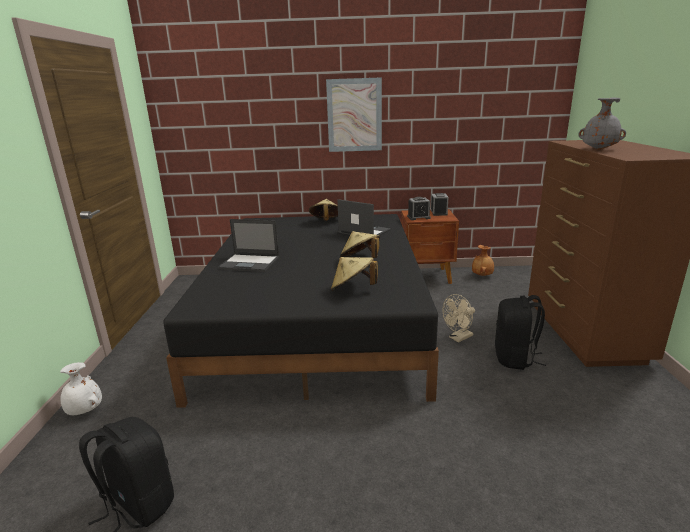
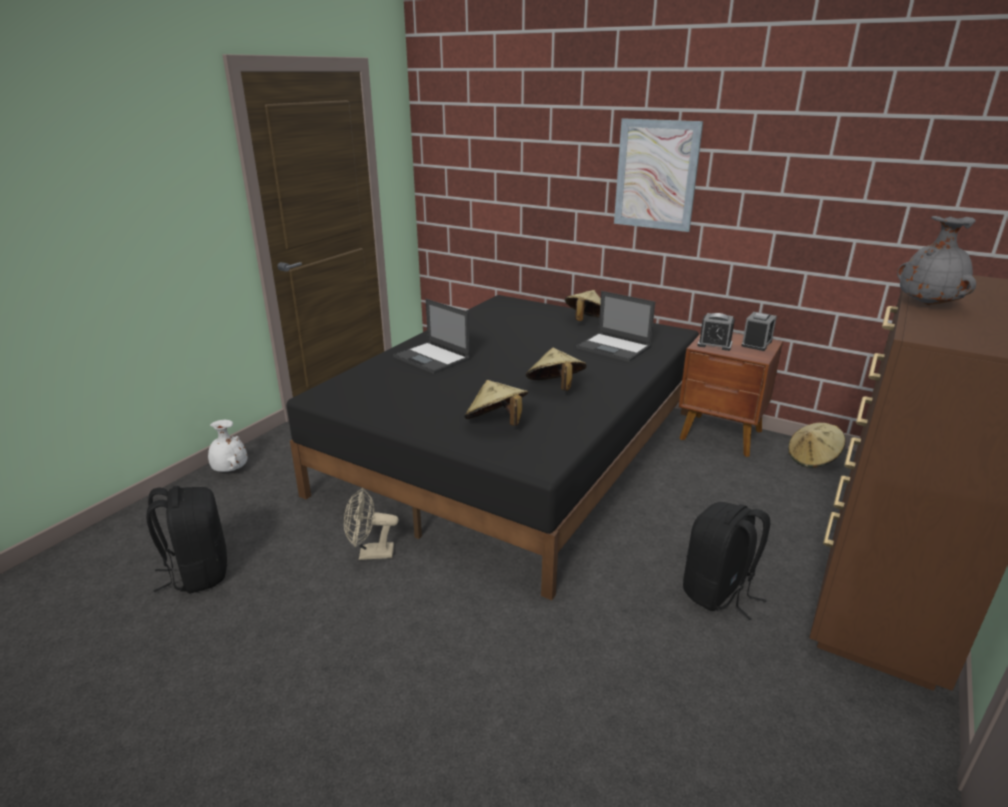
camera: 30 degrees right, 5 degrees up
(363, 231) = (614, 347): laptop -> laptop turned 150 degrees clockwise
(458, 338) = (669, 535): beige fan -> beige fan (370, 554)
(482, 275) = (813, 459): brown vase -> beige hat

